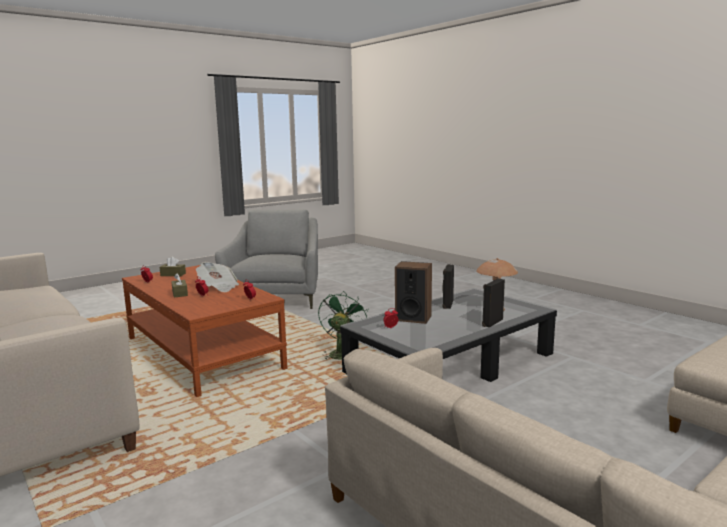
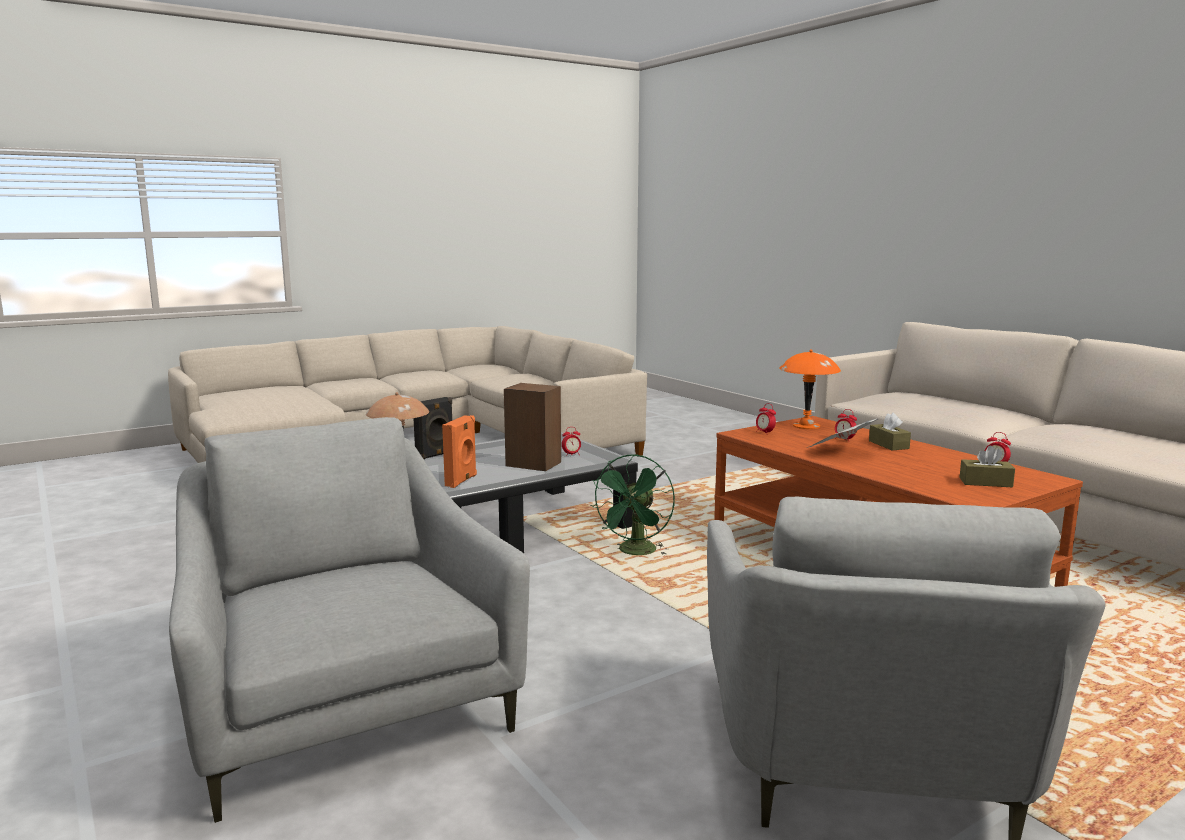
camera: 175 degrees left, 0 degrees up
(211, 307) = (807, 426): none -> orange table lamp
(435, 298) = (344, 705): none -> grey armchair
(447, 304) = (462, 481): black speaker -> orange speaker

